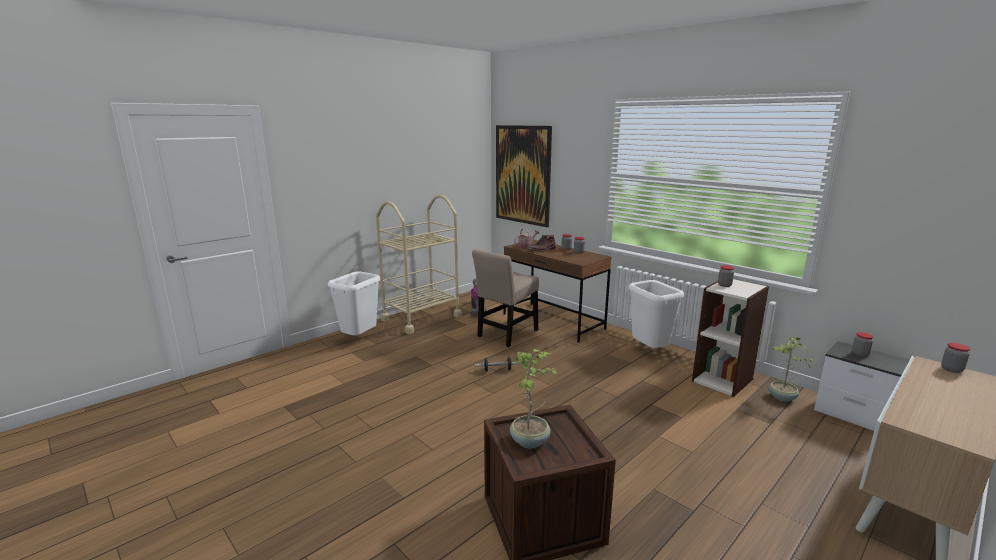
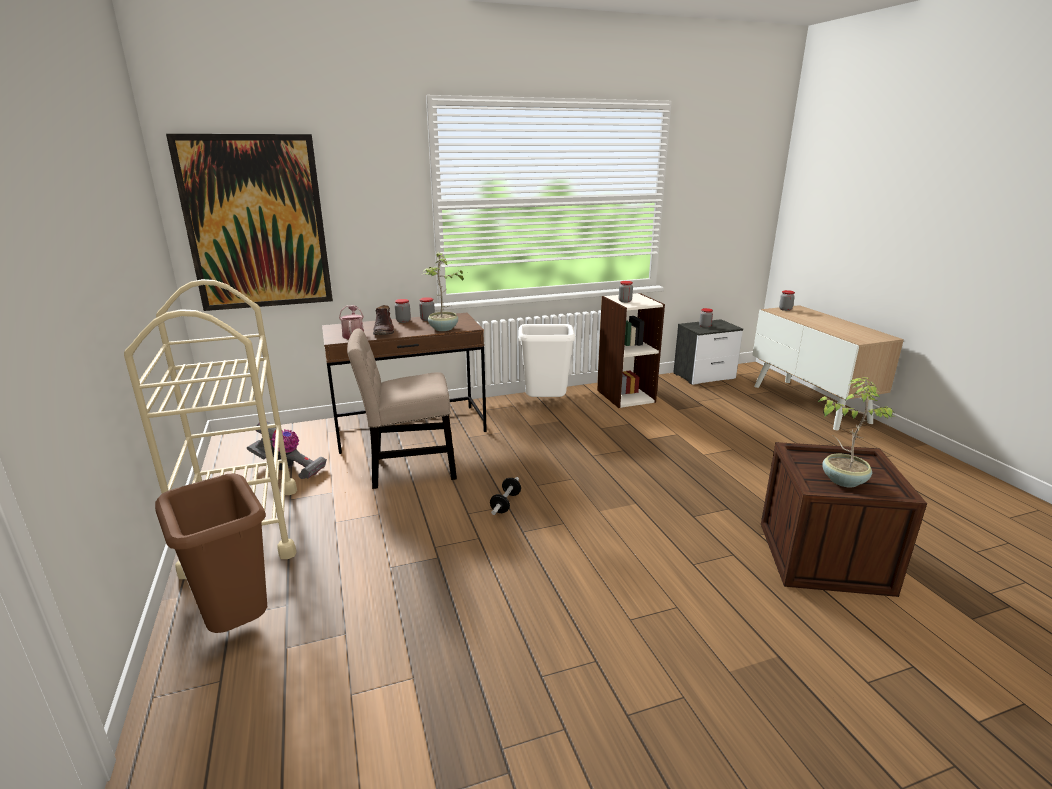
camera: 65 degrees left, 5 degrees up
(360, 339) = (237, 625): white trash can -> brown trash can
(506, 334) = (408, 469): beige chair -> beige chair turned 105 degrees clockwise
(782, 398) = (668, 387): potted plant -> potted plant (443, 329)

